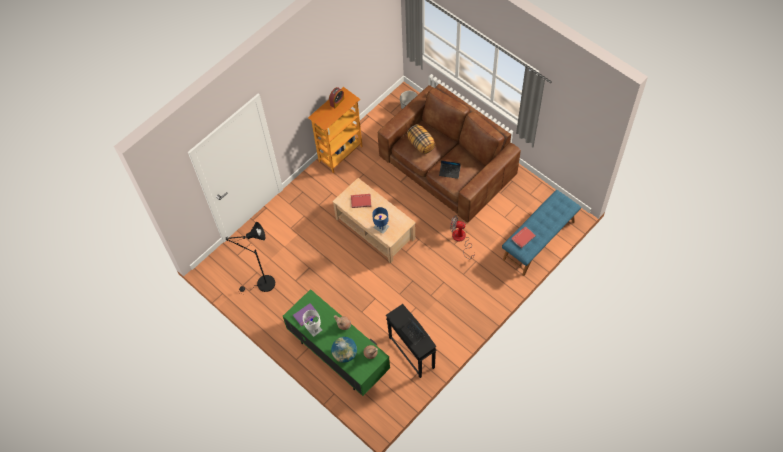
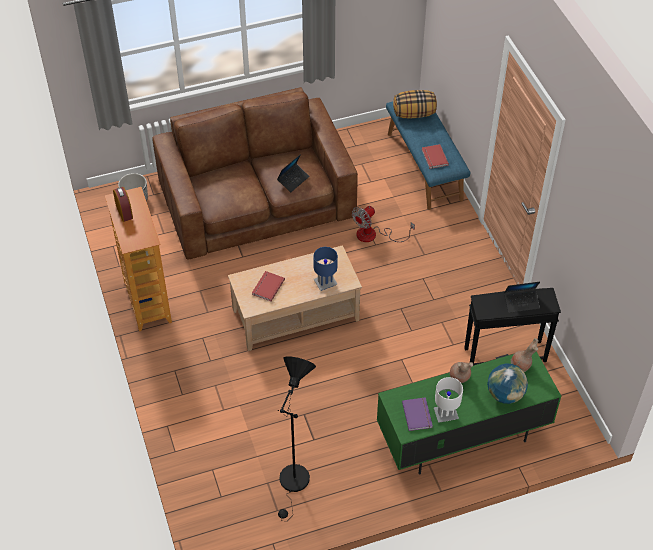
camera: 65 degrees left, 10 degrees down
(421, 144) = (229, 189): pillow -> pillow (414, 114)

